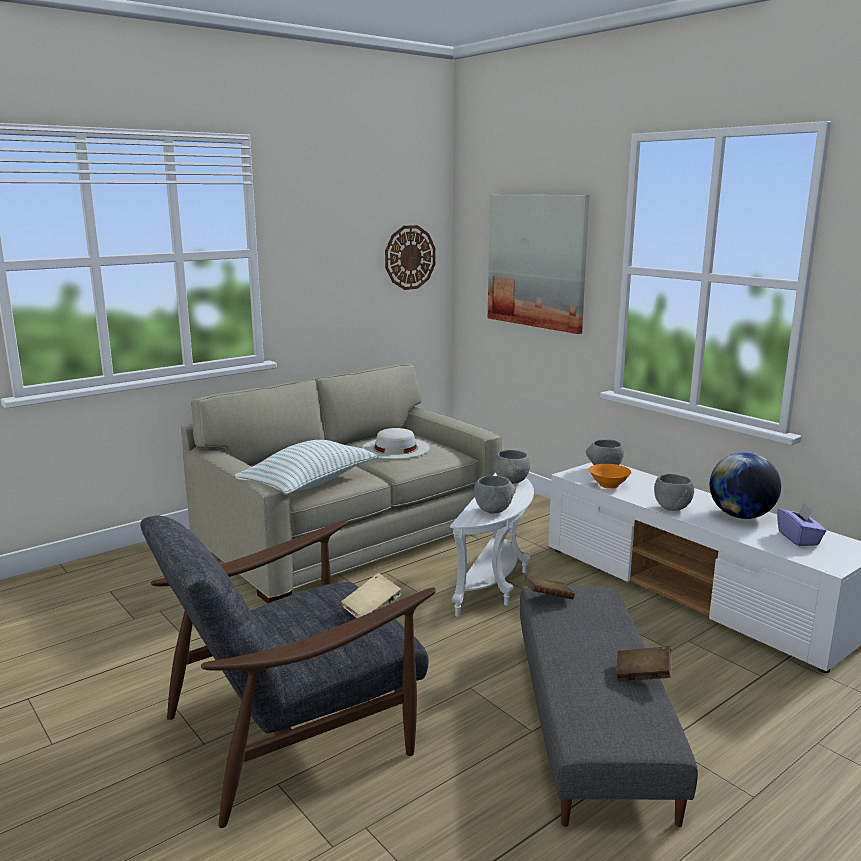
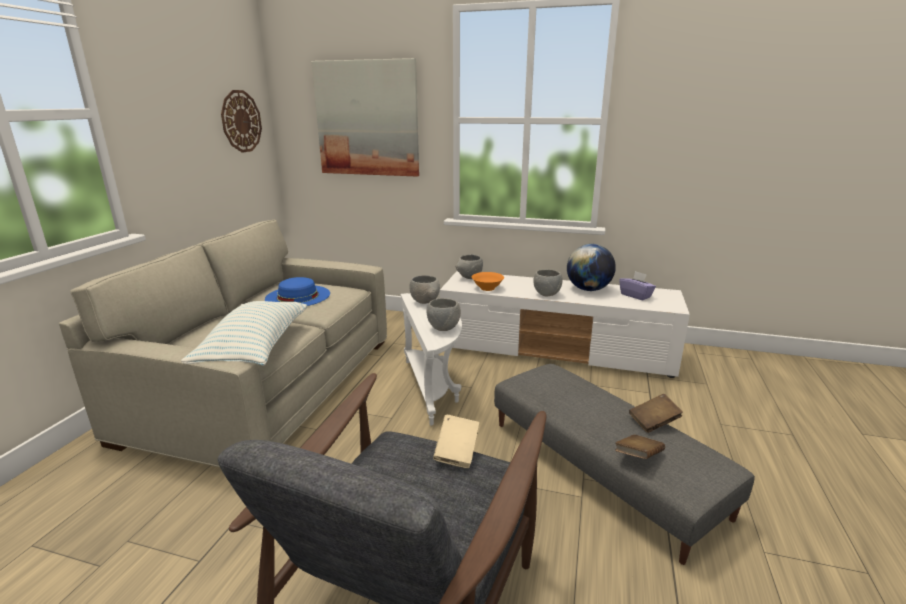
camera: 35 degrees left, 5 degrees up
(395, 448) = (297, 296): white hat -> blue hat
(548, 598) = (527, 386): brown book -> brown book (638, 457)

